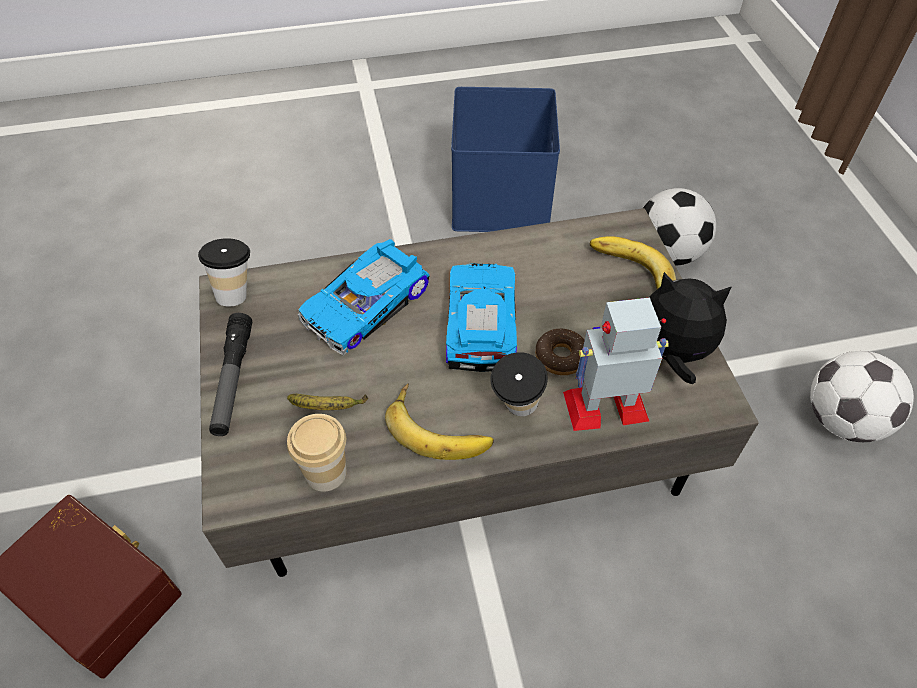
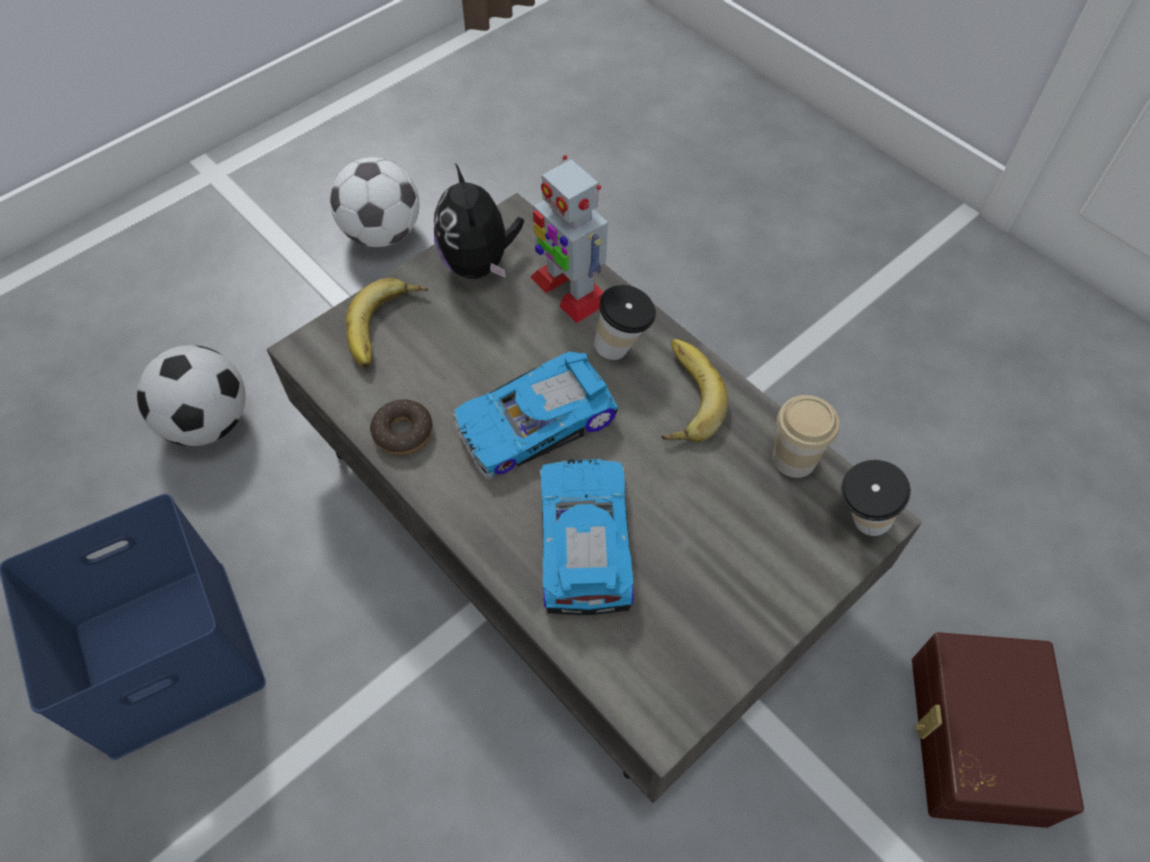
camera: 120 degrees left, 5 degrees up
(233, 379) = (768, 613): flashlight -> none
(236, 292) = (656, 705): cup -> cup (859, 523)
(328, 408) = (731, 498): banana -> none
(367, 306) = (581, 541): toy car -> toy car turned 105 degrees counterclockwise
(561, 357) = (536, 340): donut -> donut (403, 432)

